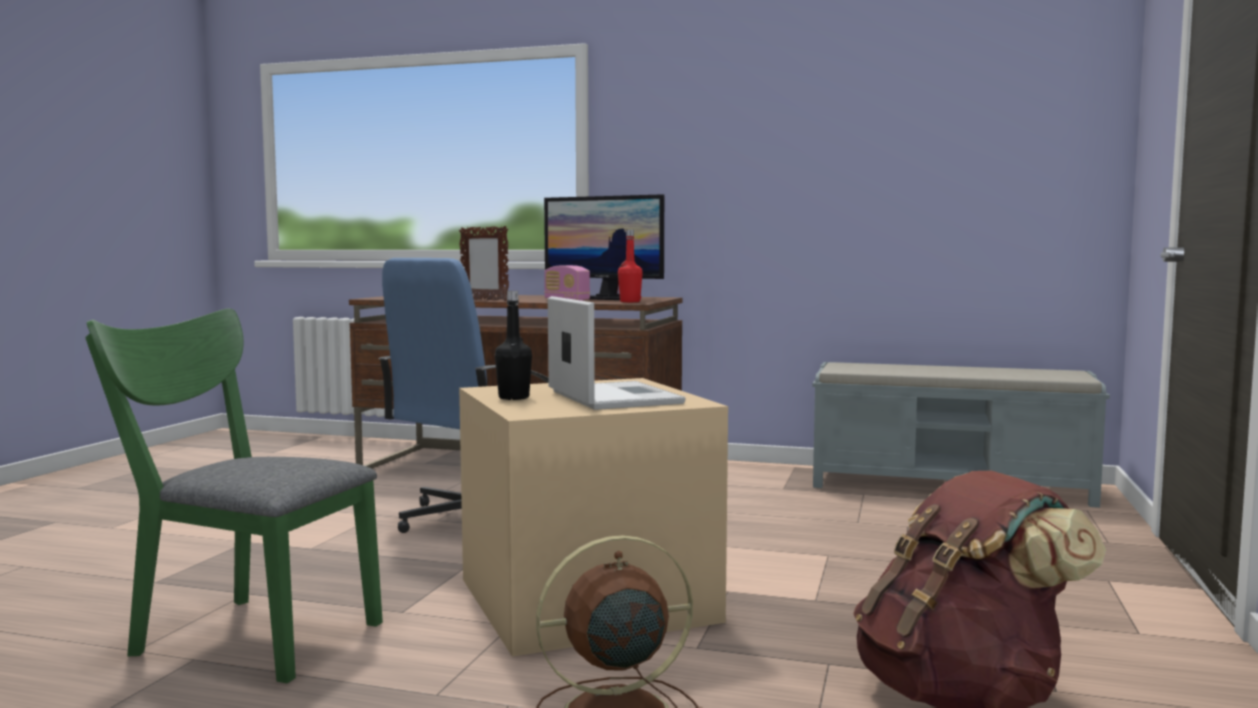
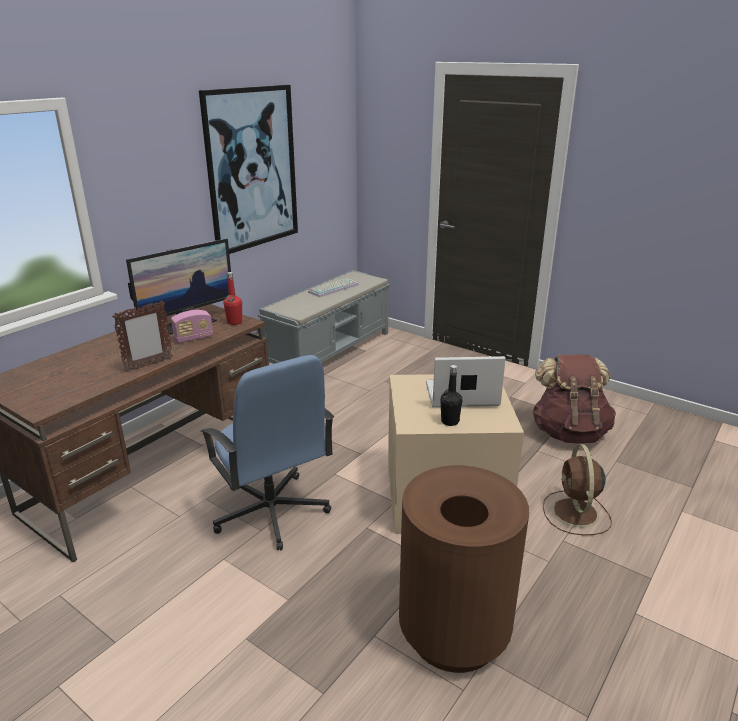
camera: 70 degrees left, 20 degrees up
(245, 635) = (453, 634): green chair -> brown trash can
(847, 145) = (252, 169): none -> picture
(977, 370) = (333, 288): none -> keyboard

